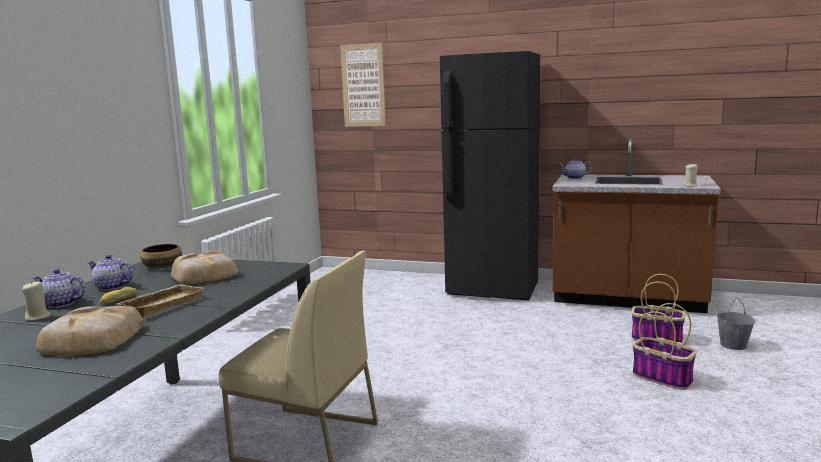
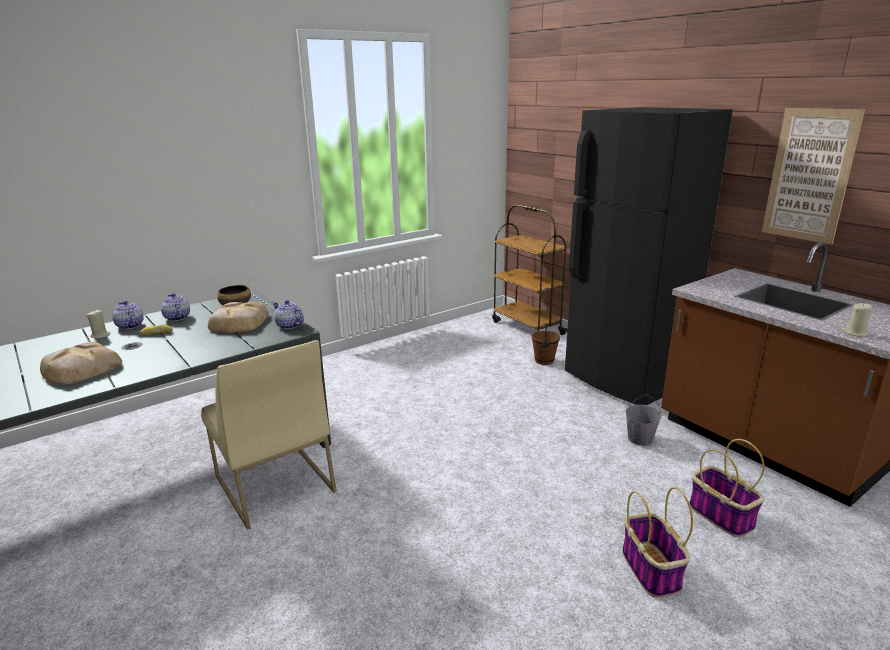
camera: 35 degrees right, 10 degrees up
(162, 304) = (165, 347): beige tray -> none
(363, 85) = (549, 128): picture -> picture (809, 175)
(368, 275) = (527, 327): none -> brown cart
(417, 292) = (544, 361): none -> brown bucket
(574, 178) = (733, 279): teapot -> teapot (289, 326)
(732, 345) = (814, 568): grey bucket -> grey bucket (640, 439)

